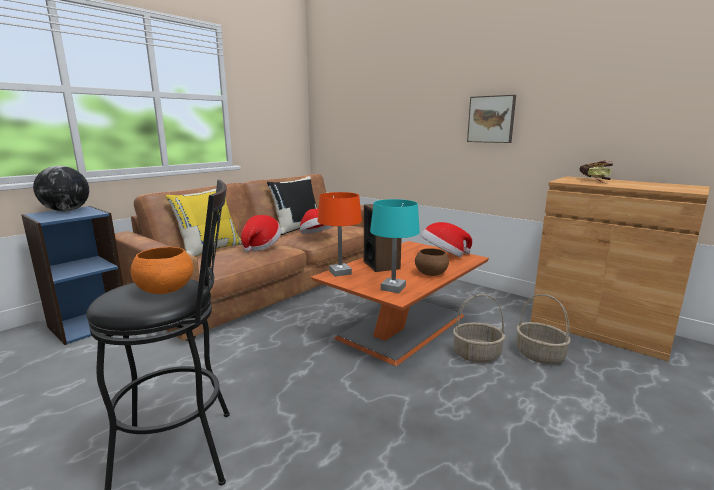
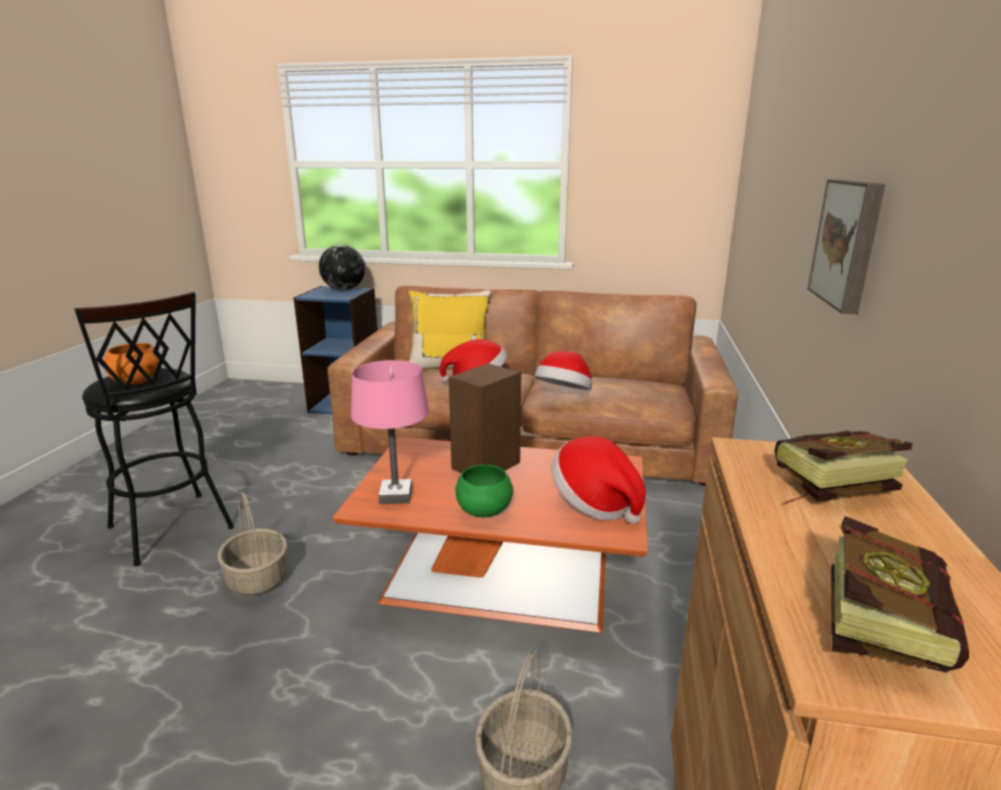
camera: 60 degrees right, 5 degrees up
(297, 229) = (598, 376): black pillow -> none
(340, 272) = (427, 448): orange table lamp -> none
(393, 288) = (395, 496): turquoise table lamp -> pink table lamp
(431, 274) = (483, 511): brown bowl -> green bowl
(476, 355) = (463, 678): basket -> basket (257, 579)
(670, 187) = (879, 621): none -> book

